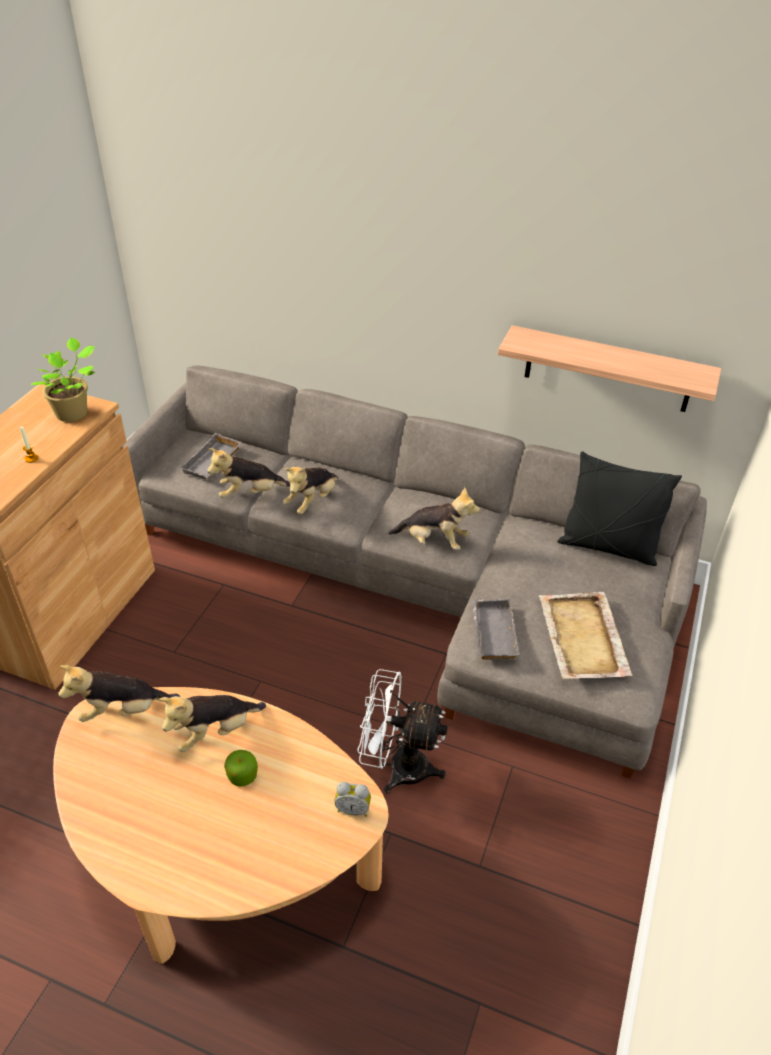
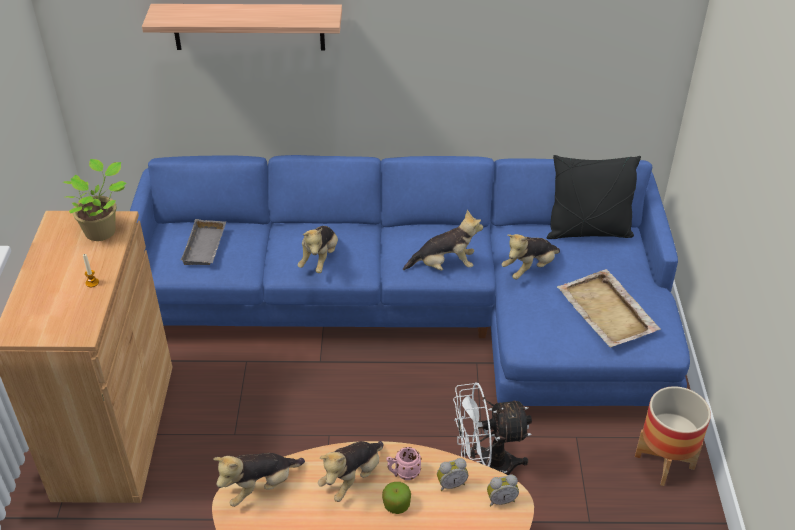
camera: 20 degrees left, 0 degrees up
(250, 493) = (257, 267): plush toy -> plush toy (529, 269)
(268, 744) = (403, 473): none -> pink mug
(310, 772) = (451, 484): none -> alarm clock
(423, 584) = (427, 309): grey sofa -> blue sofa
(491, 632) = (534, 328): grey tray -> none
(599, 827) = (664, 462): none -> planter
(608, 369) = (554, 80): shelf -> shelf (248, 27)

